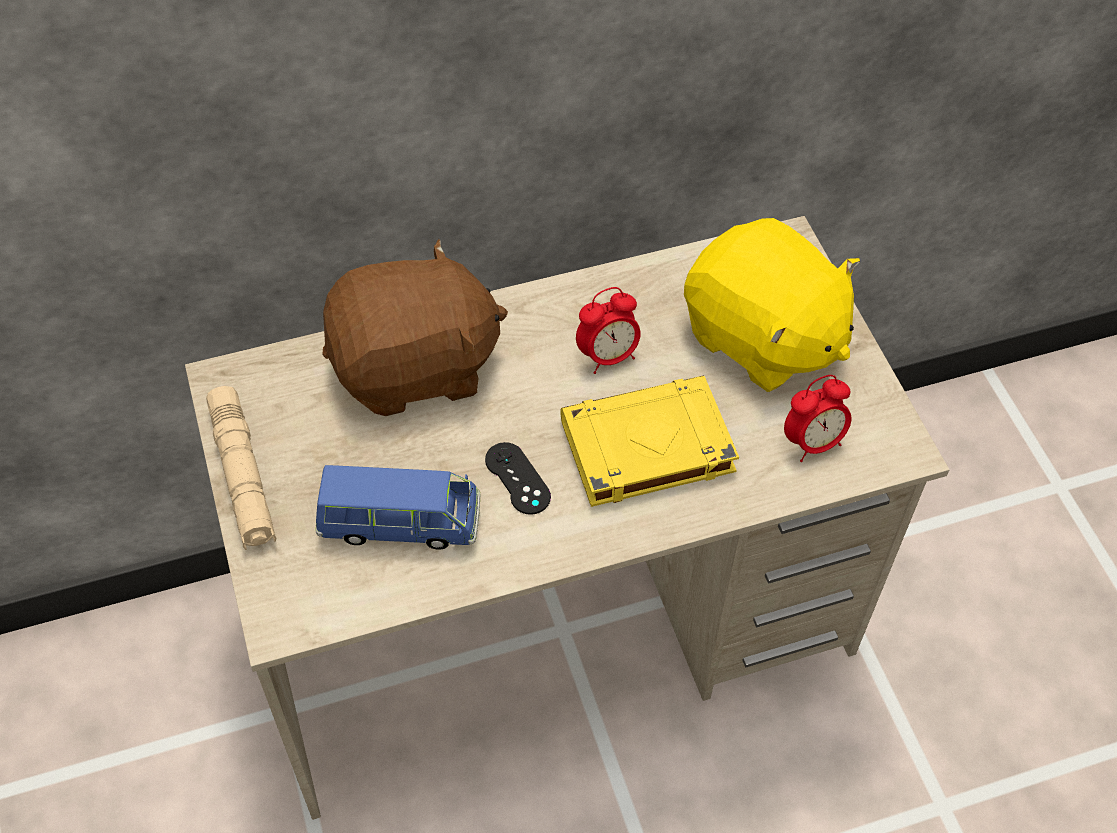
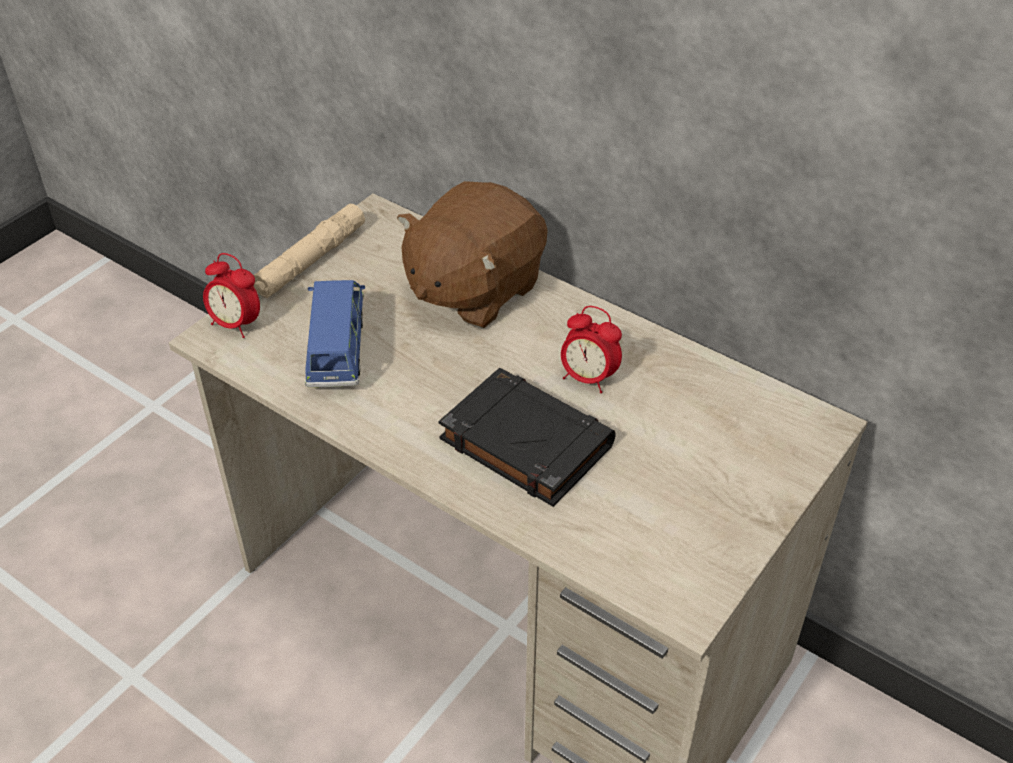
camera: 55 degrees right, 10 degrees down
(400, 522) = (337, 349): blue toy car -> blue toy car turned 150 degrees counterclockwise
(415, 368) = (473, 289): brown plush toy -> brown plush toy turned 90 degrees clockwise
(517, 478) = (428, 387): black game controller -> none
(645, 448) = (524, 442): yellow book -> black book
(762, 339) = (705, 458): yellow plush toy -> none
(812, 443) = (632, 542): alarm clock -> alarm clock (236, 324)

